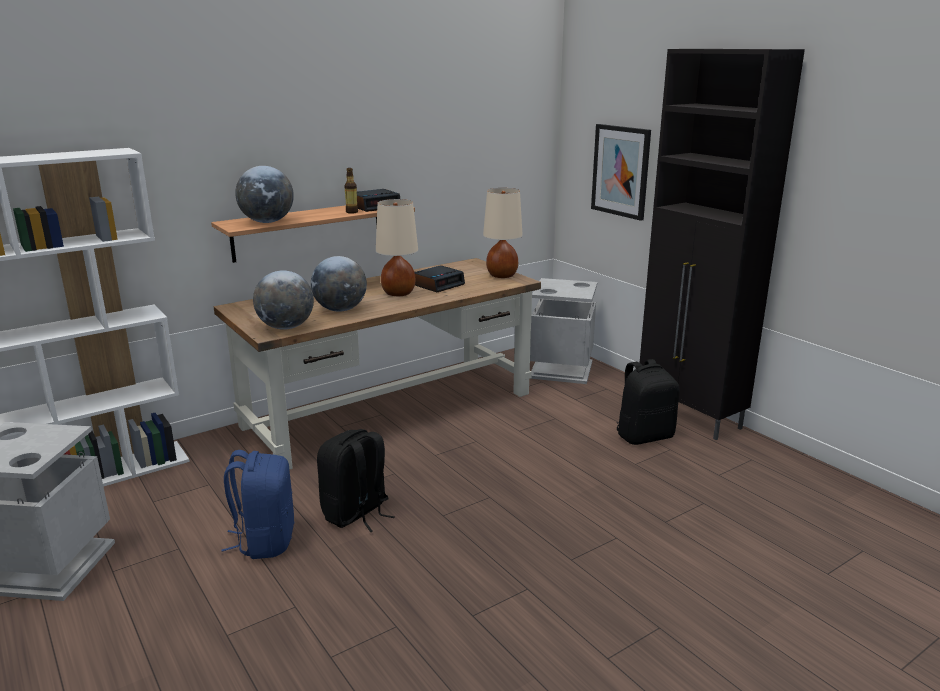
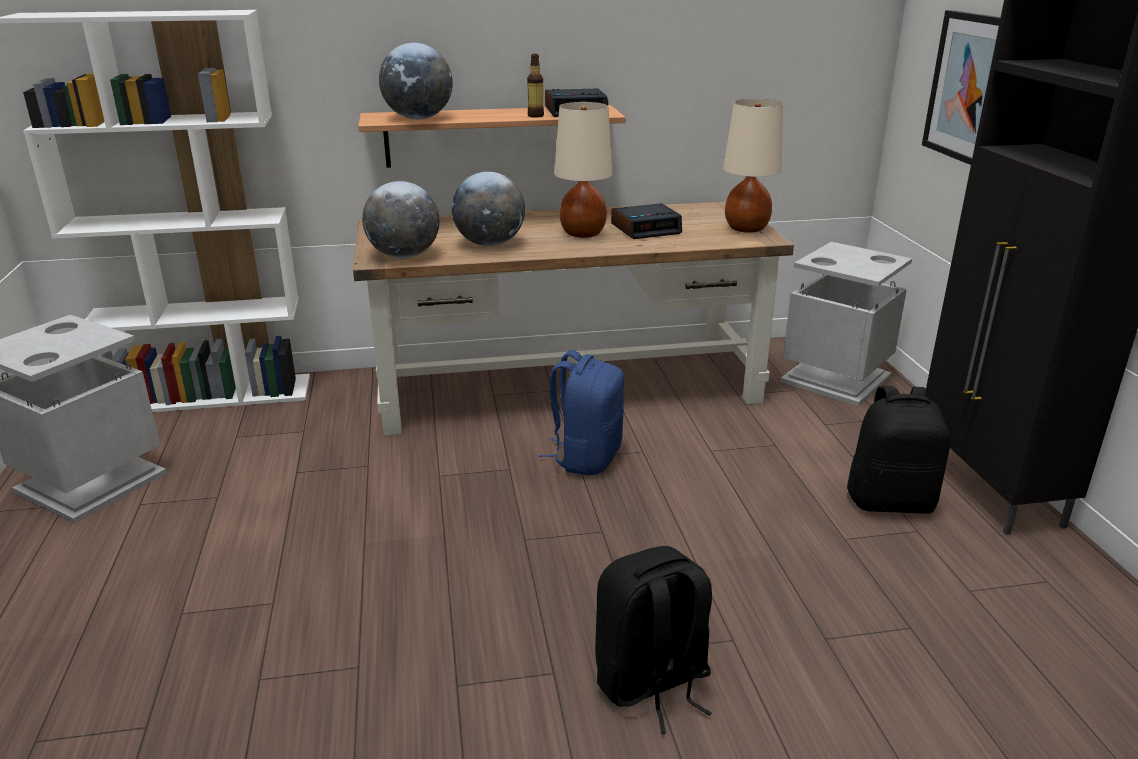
camera: 25 degrees right, 5 degrees up
(265, 540) = (305, 513): blue backpack -> blue backpack (586, 457)
(356, 514) = (426, 508): black backpack -> black backpack (652, 684)

